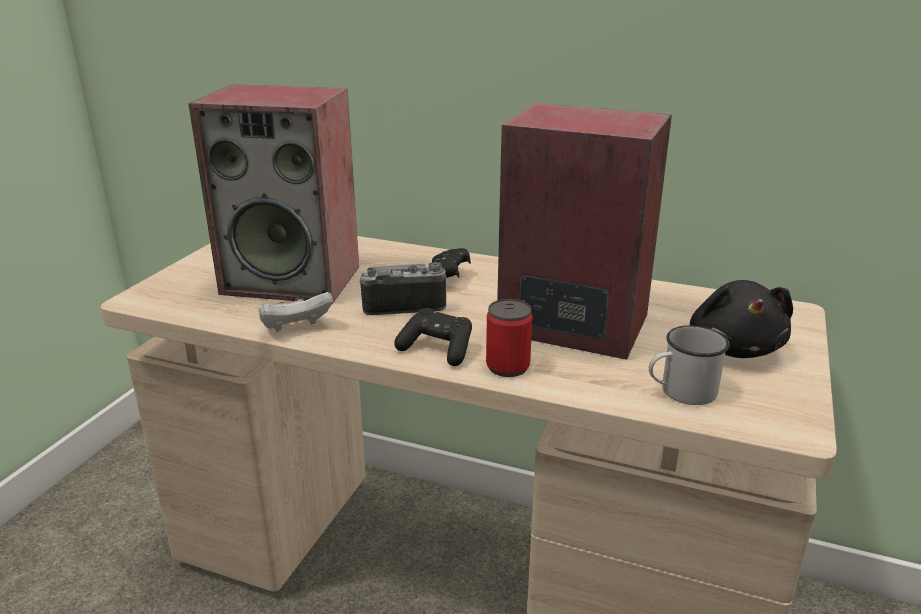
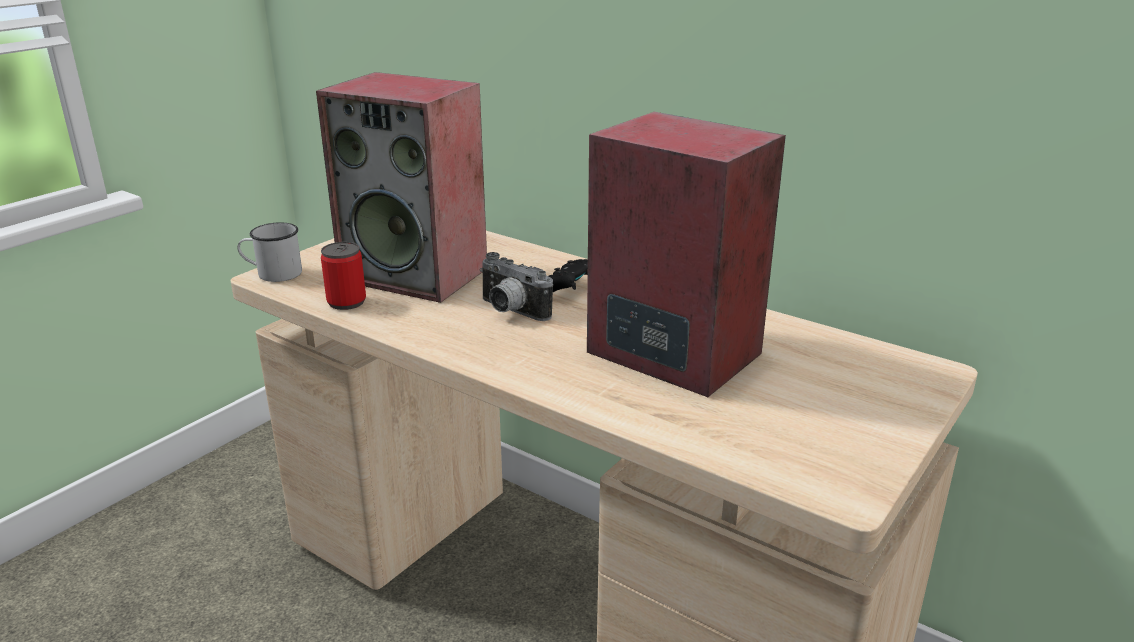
camera: 15 degrees right, 0 degrees up
(296, 328) = (393, 322): white game controller -> none
(404, 305) = (510, 312): camera -> camera turned 150 degrees counterclockwise
(437, 349) = (517, 360): black game controller -> none
(507, 366) = (577, 387): can -> can (346, 302)
(680, 392) = (744, 439): white mug -> white mug (273, 273)
(735, 347) = (838, 401): black plush toy -> none

